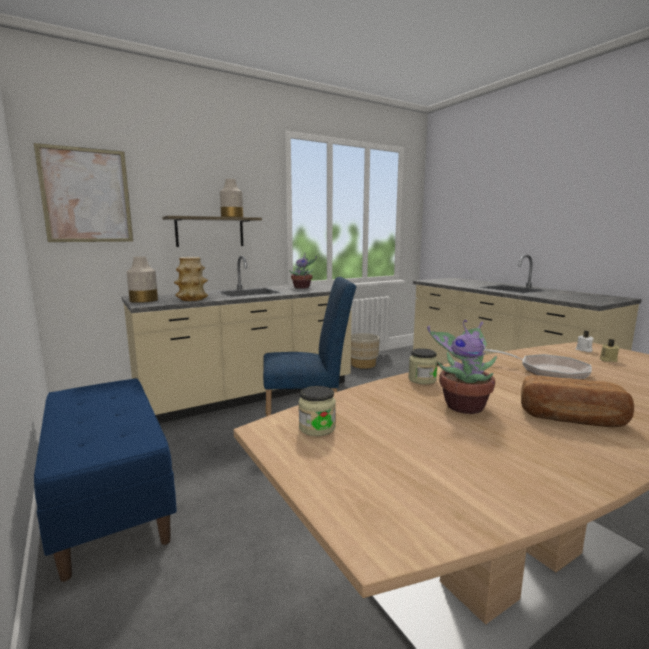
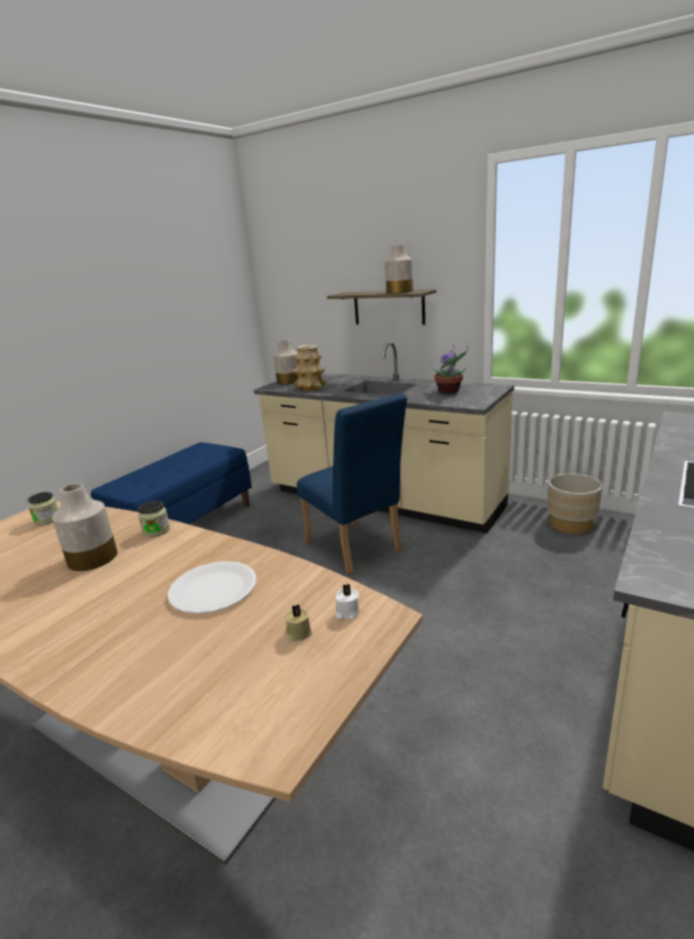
camera: 65 degrees right, 10 degrees up
(86, 195) = (289, 276): picture -> none
(463, 405) = (93, 557): potted plant -> beige vase
(547, 371) = (213, 589): frying pan -> white plate
(571, 419) = (65, 608): bread -> none

